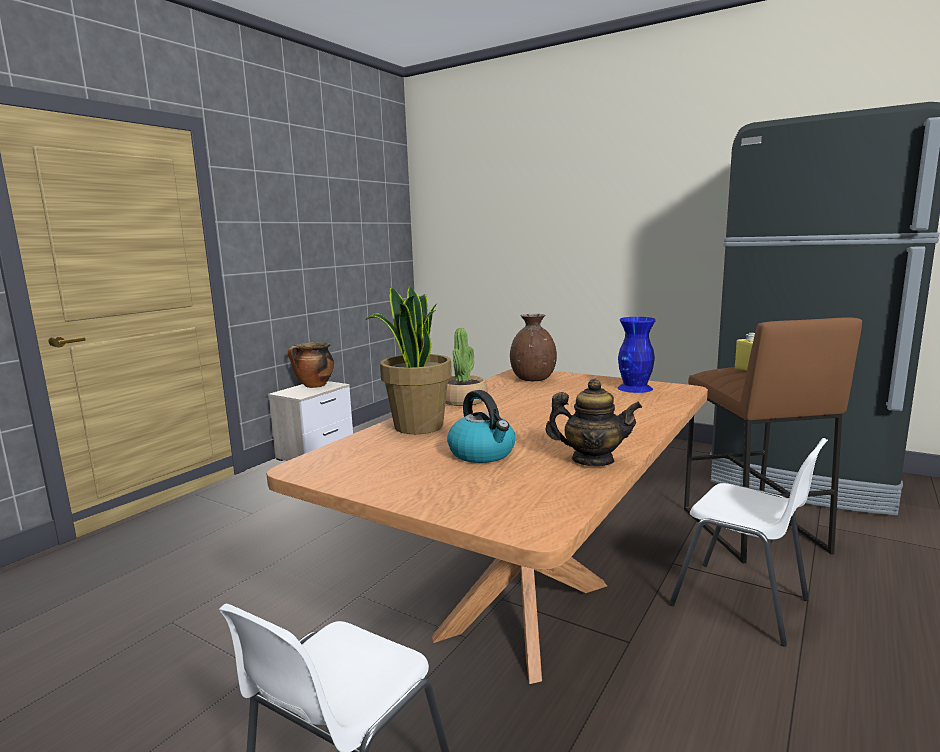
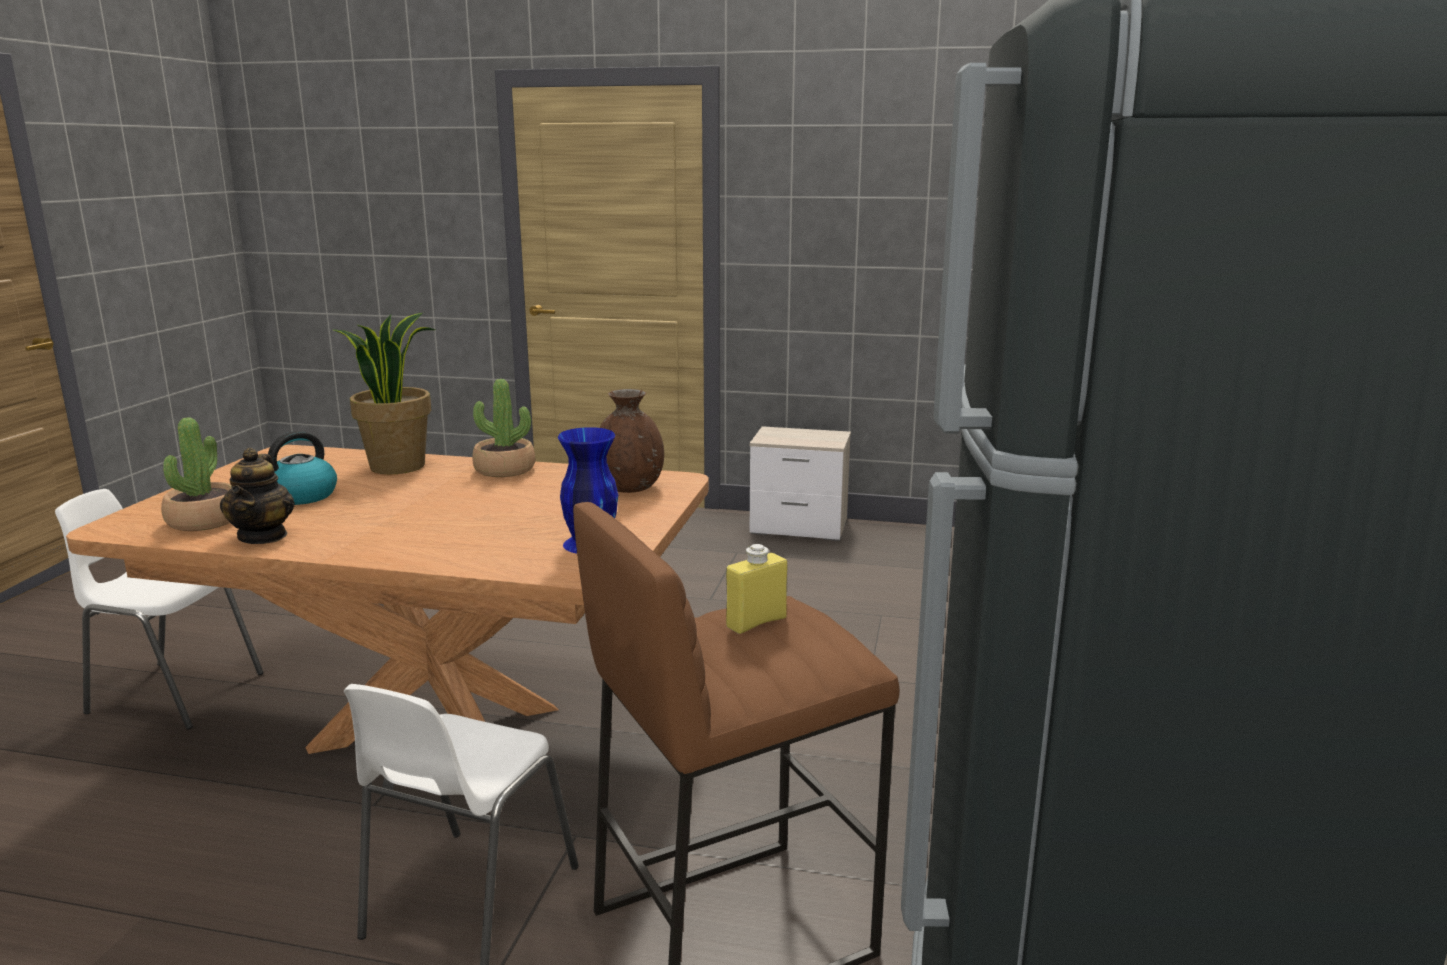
camera: 70 degrees right, 5 degrees up
(314, 386) = (814, 436): cooking pot -> none
(535, 485) = (204, 521): none -> potted plant

